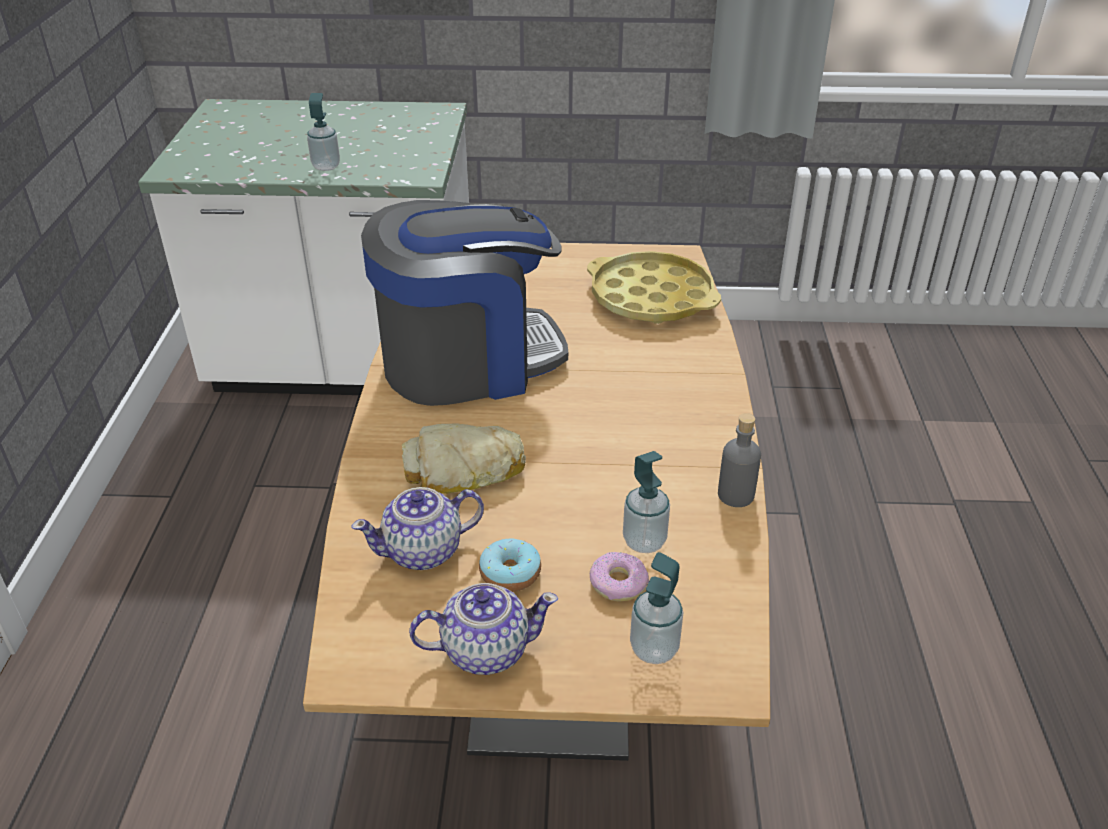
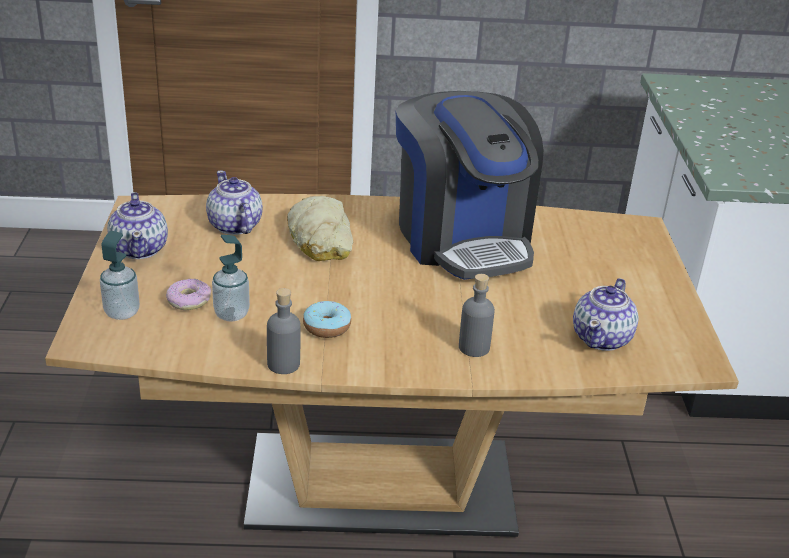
camera: 85 degrees right, 5 degrees down
(326, 166) = (714, 136): soap dispenser -> none
(510, 573) = (207, 257): donut -> donut (327, 327)
(651, 297) = (602, 338): yellow tray -> teapot
(680, 368) = (474, 347): none -> grey bottle

